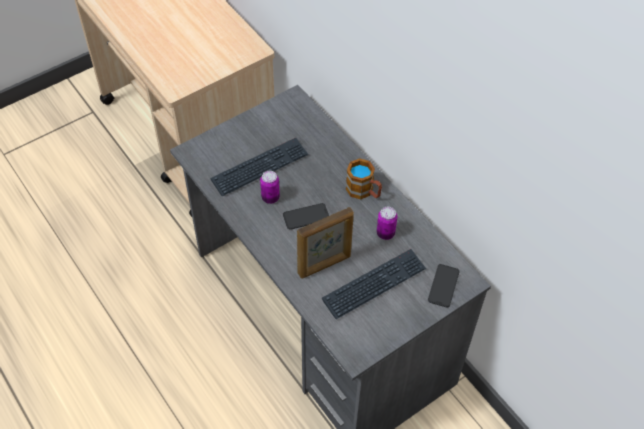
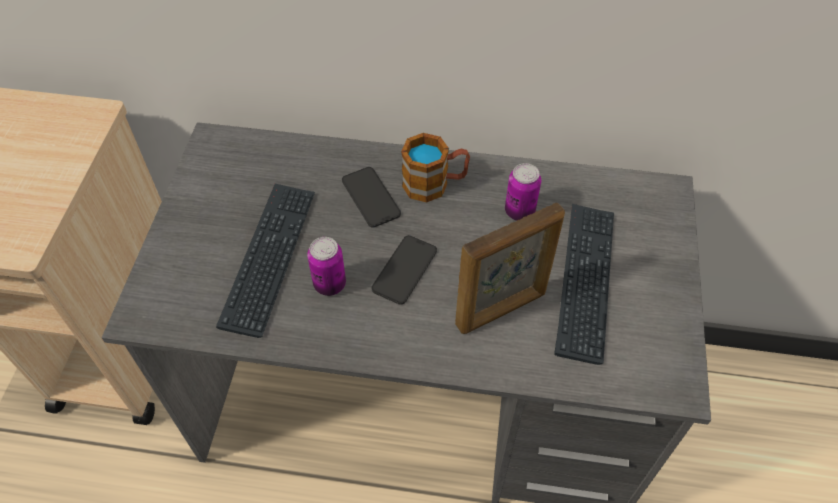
camera: 45 degrees left, 0 degrees up
(325, 265) = (502, 309): picture frame -> picture frame turned 45 degrees clockwise
(443, 286) = (652, 217): phone -> phone (371, 197)

